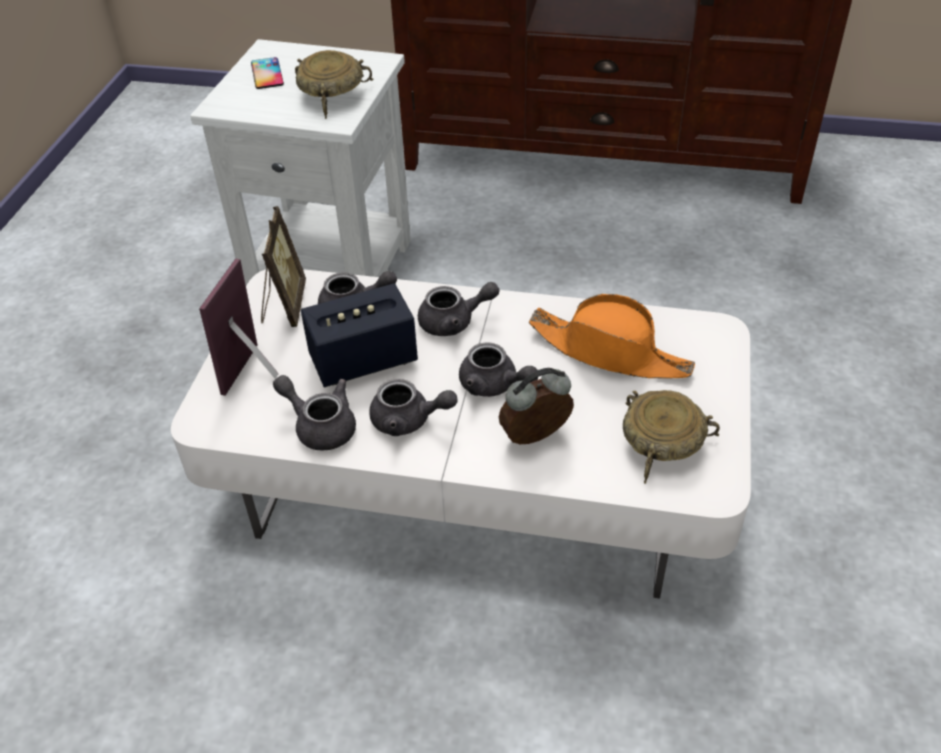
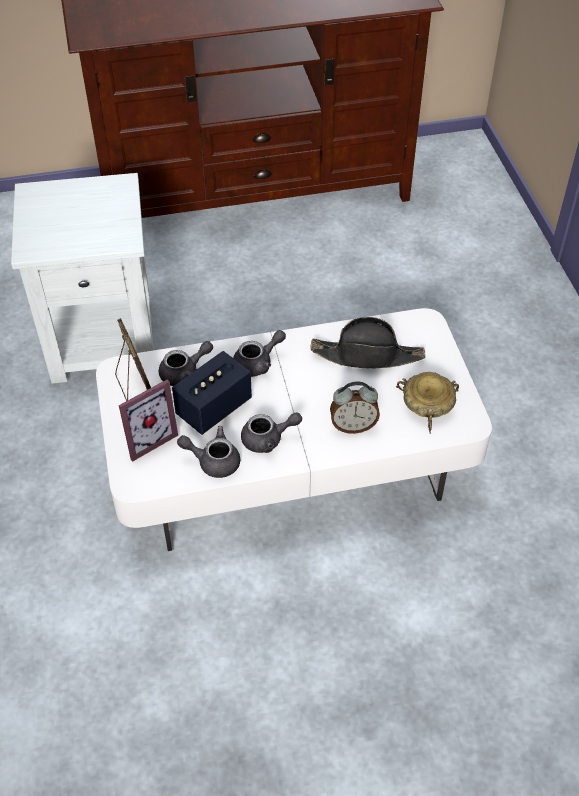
camera: 25 degrees left, 5 degrees up
(257, 372) = (147, 438): picture frame -> picture frame turned 120 degrees counterclockwise
(267, 73) = (45, 213): phone -> none
(331, 95) = (107, 221): beige bowl -> none
(494, 385) = (308, 399): grey teapot -> none
(536, 438) = (353, 426): alarm clock -> alarm clock turned 135 degrees counterclockwise
(610, 352) = (367, 355): orange hat -> black hat

